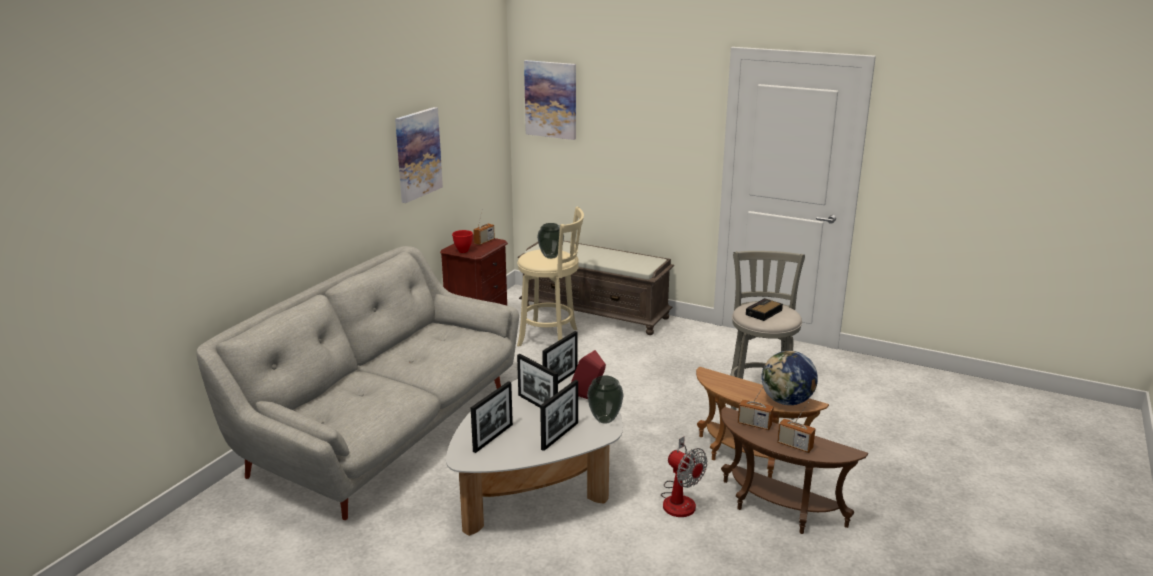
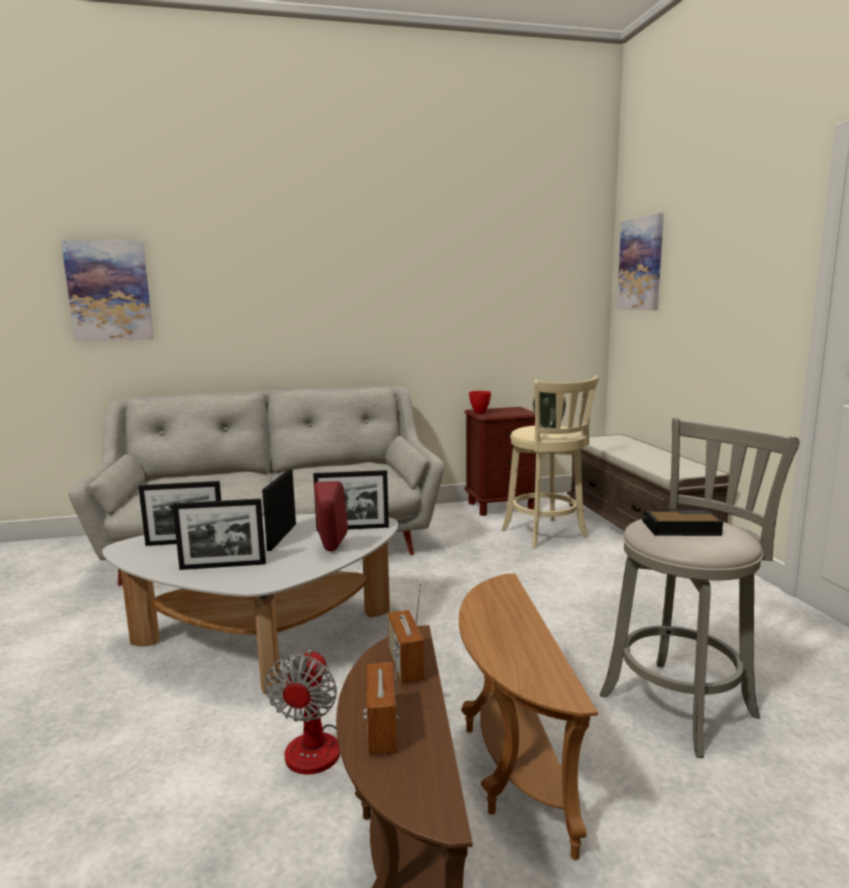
camera: 50 degrees right, 10 degrees down
(417, 154) = (441, 299): picture -> picture (109, 291)
(484, 241) = (515, 411): radio -> none
(605, 419) = (292, 573): vase -> none
(787, 401) = (529, 667): globe -> none

